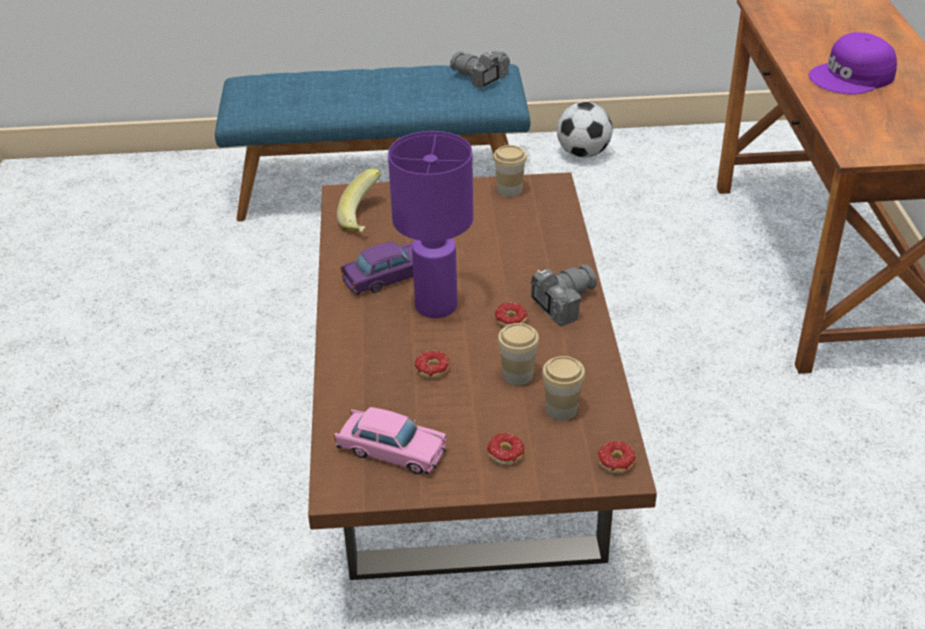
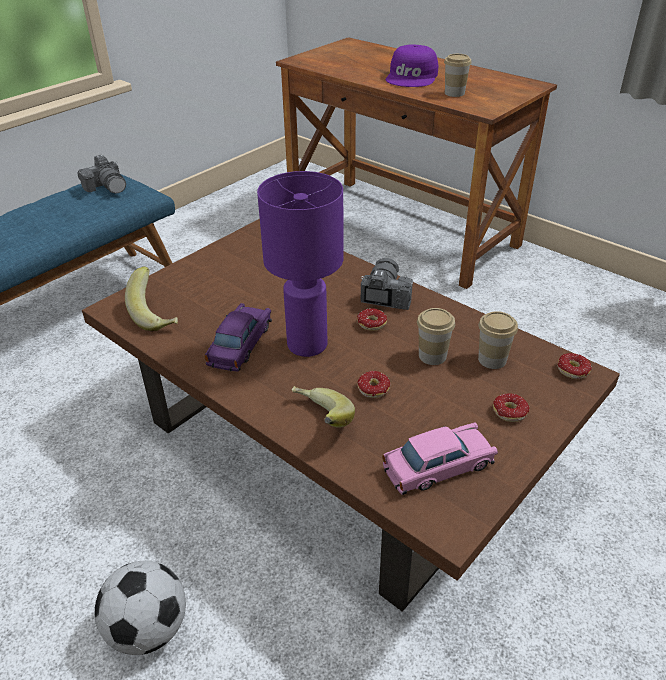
camera: 45 degrees left, 0 degrees up
(361, 366) = (319, 421): none -> banana
(480, 77) = (107, 187): camera -> camera turned 120 degrees counterclockwise
(509, 190) = (240, 244): cup -> cup (454, 93)
(583, 153) = (181, 229): football -> football (148, 629)

